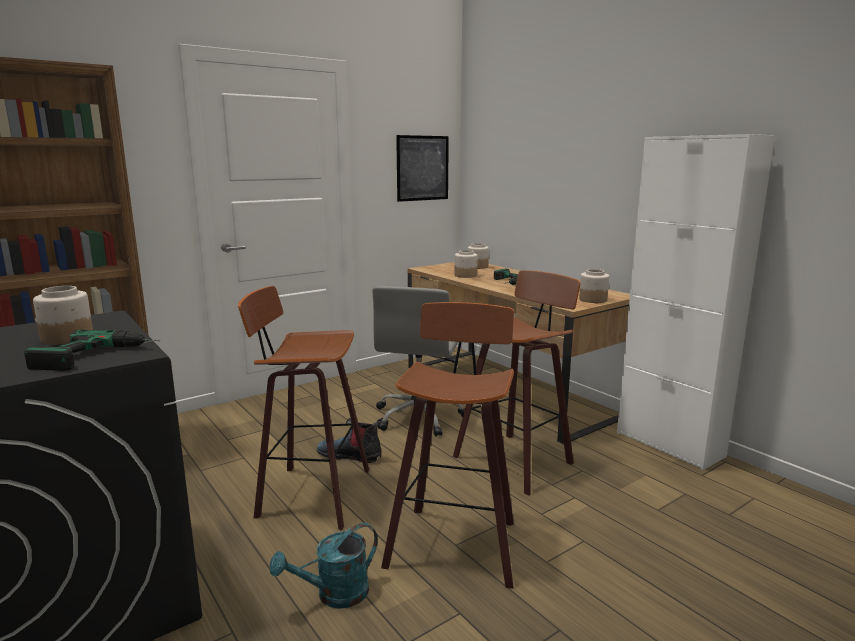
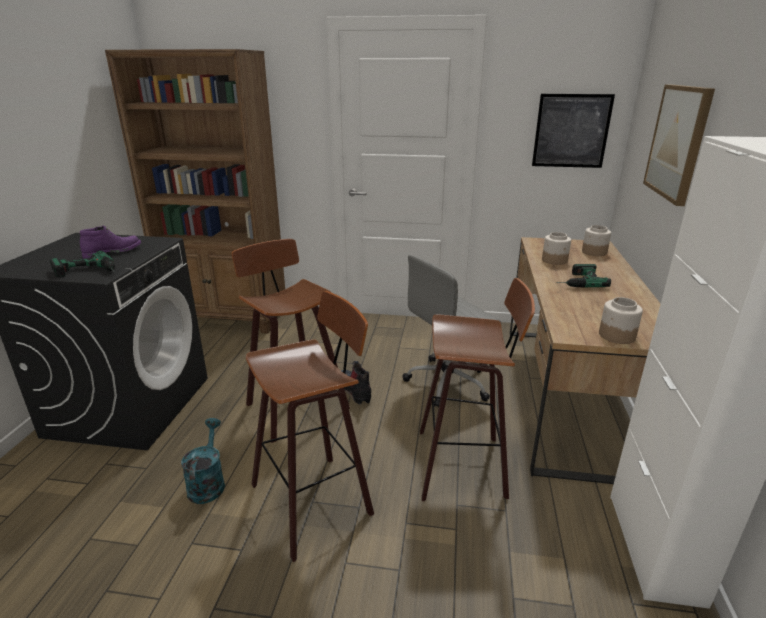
camera: 45 degrees right, 10 degrees up
(66, 338) = (113, 252): jar -> purple boot
(334, 595) = (208, 483): turquoise watering can -> turquoise watering can turned 75 degrees clockwise
(545, 162) = (678, 142): none -> picture

